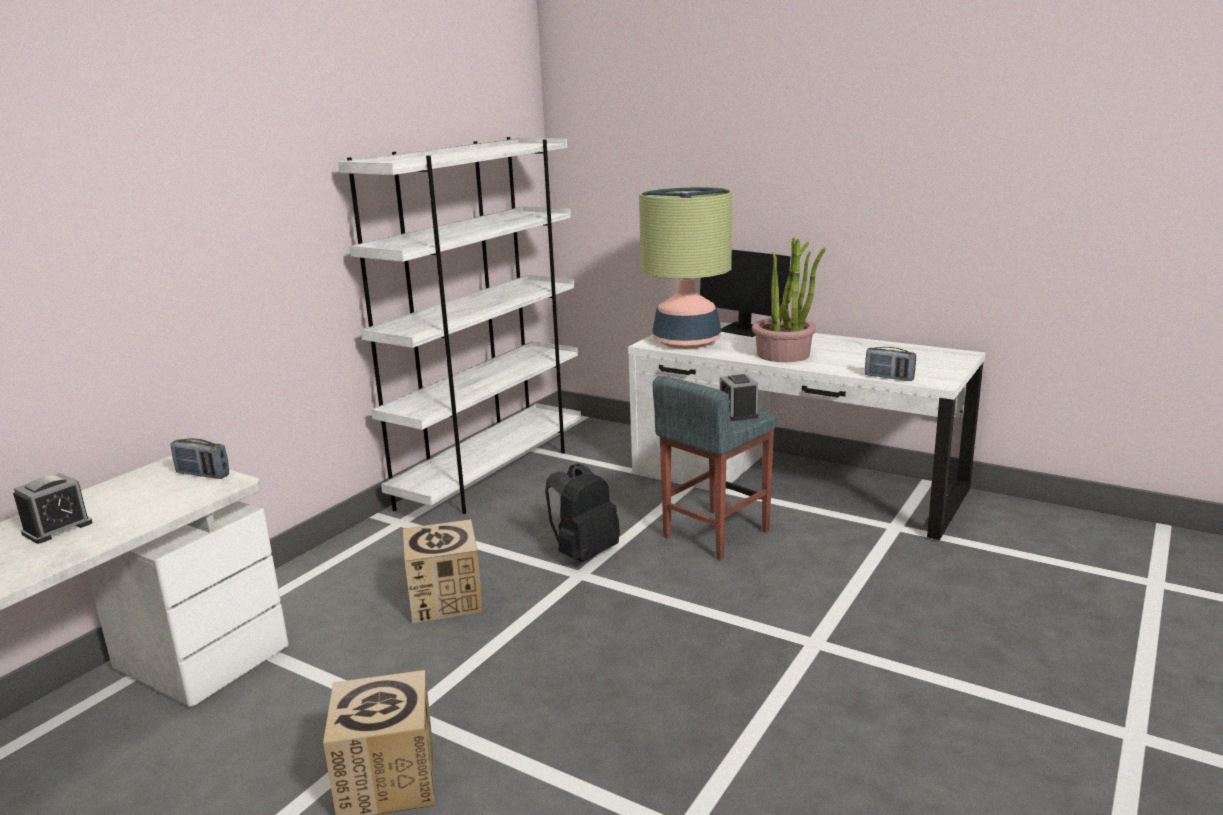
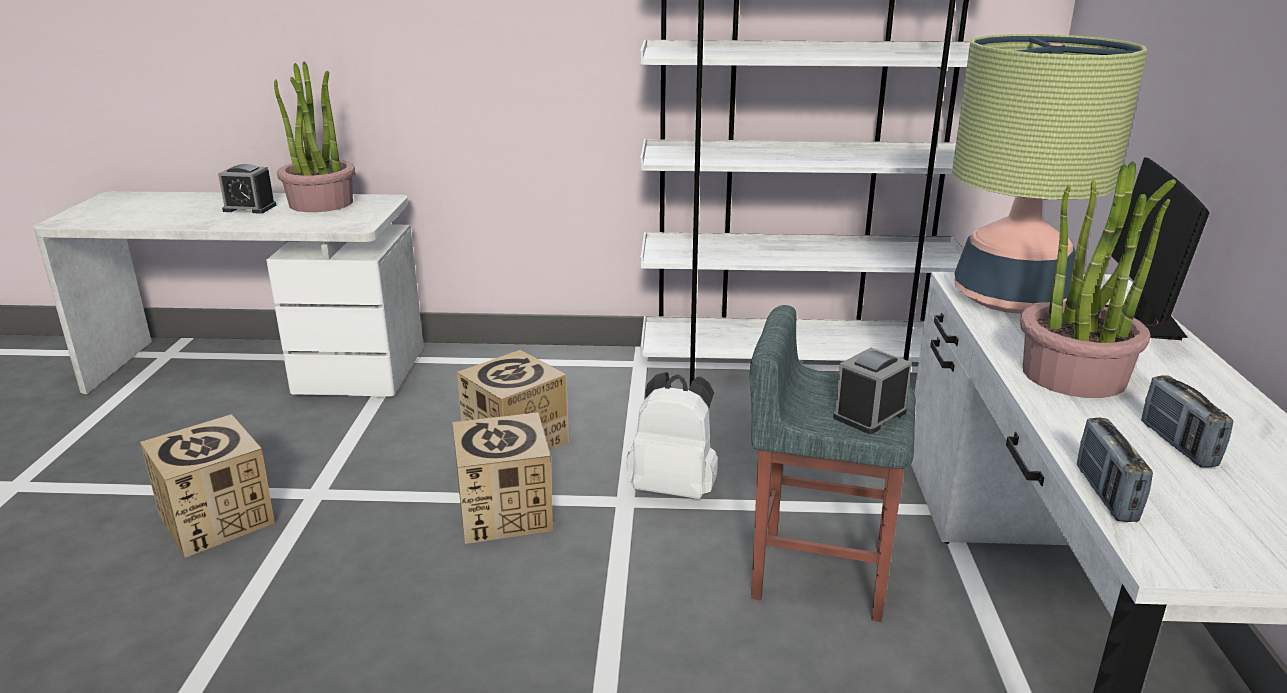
camera: 60 degrees right, 5 degrees up
(120, 492) = (321, 203): none -> potted plant
(203, 474) = (369, 213): radio -> radio (1177, 444)
(542, 624) = (505, 512): none -> cardboard box
(584, 553) = (674, 488): black backpack -> white backpack

